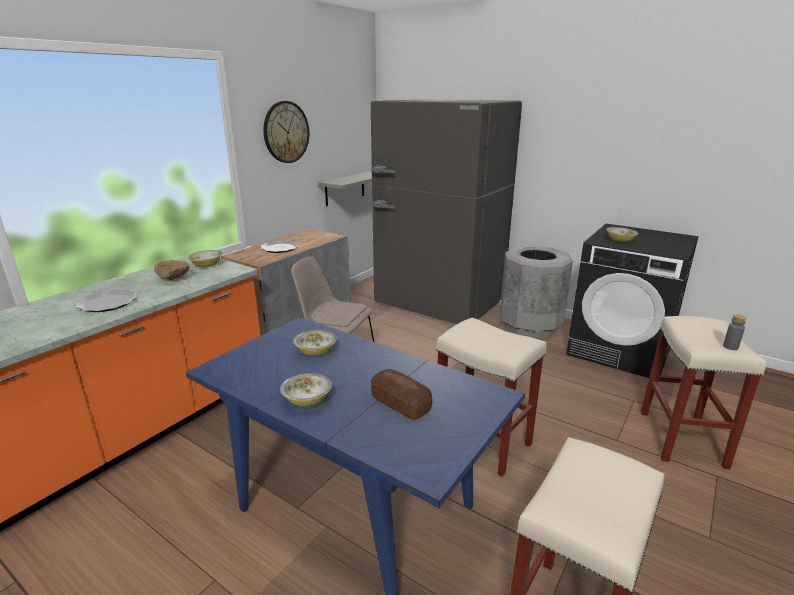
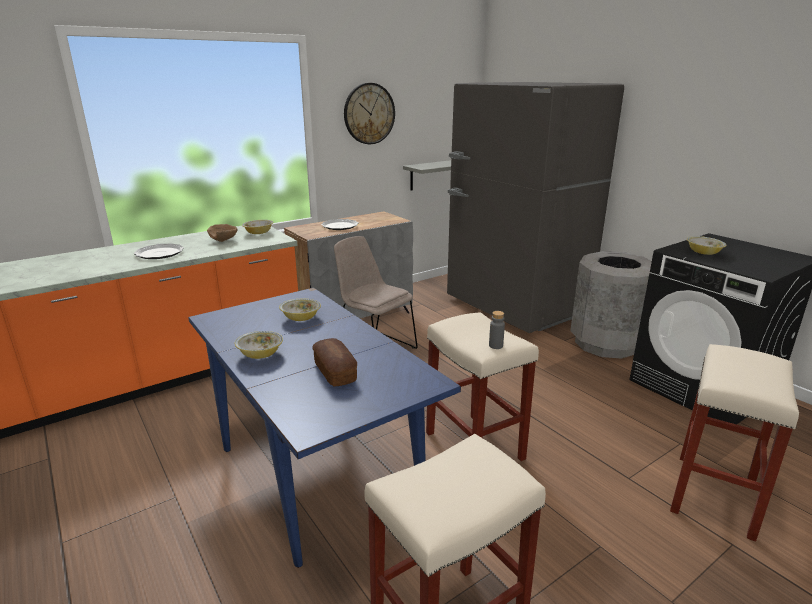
camera: 20 degrees right, 0 degrees up
(730, 347) = (758, 387): grey bottle -> grey bottle (495, 346)

